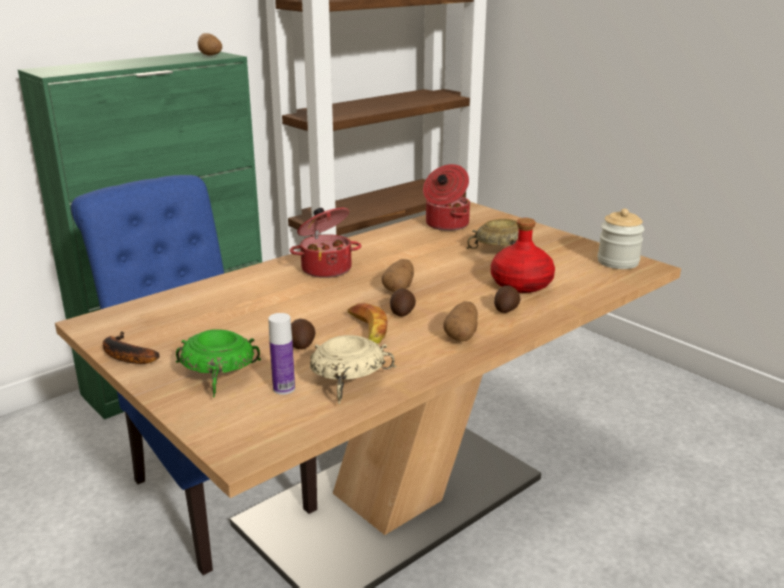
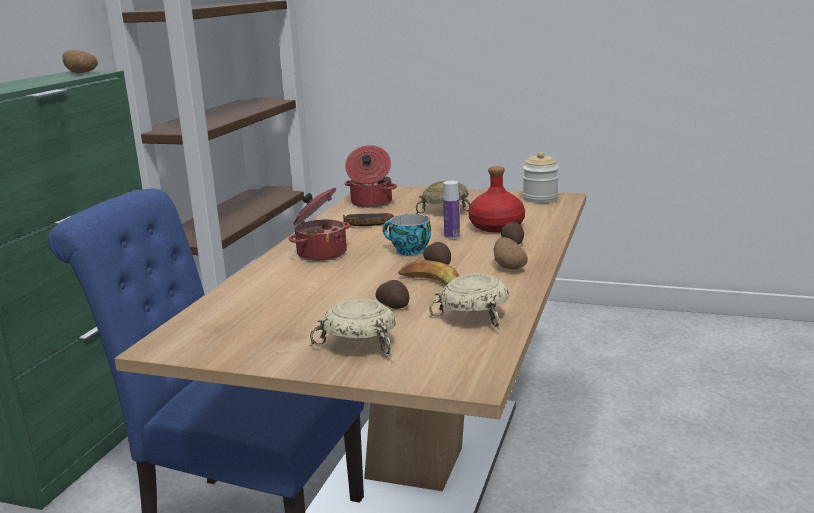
camera: 30 degrees left, 5 degrees down
(124, 355) = (243, 358): banana -> banana (363, 224)
(217, 376) = (360, 345): green bowl -> beige bowl
(284, 388) = (433, 336): bottle -> bottle (452, 236)
(399, 288) = (408, 251): potato -> cup

